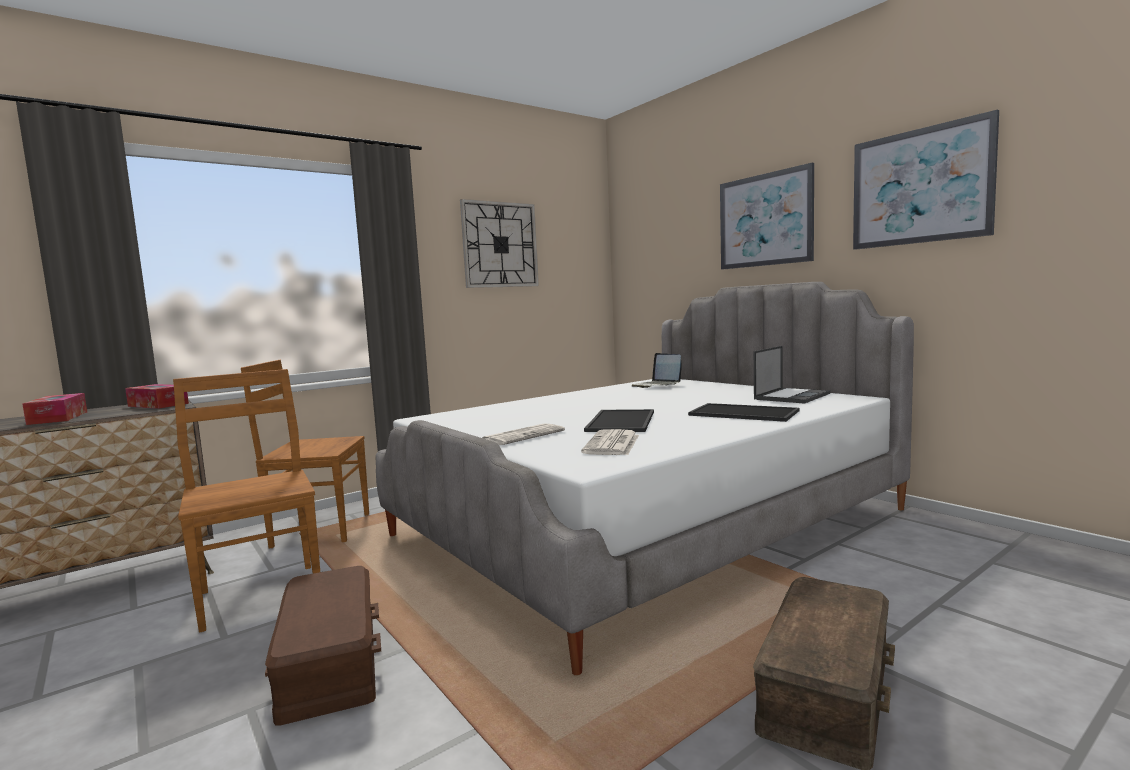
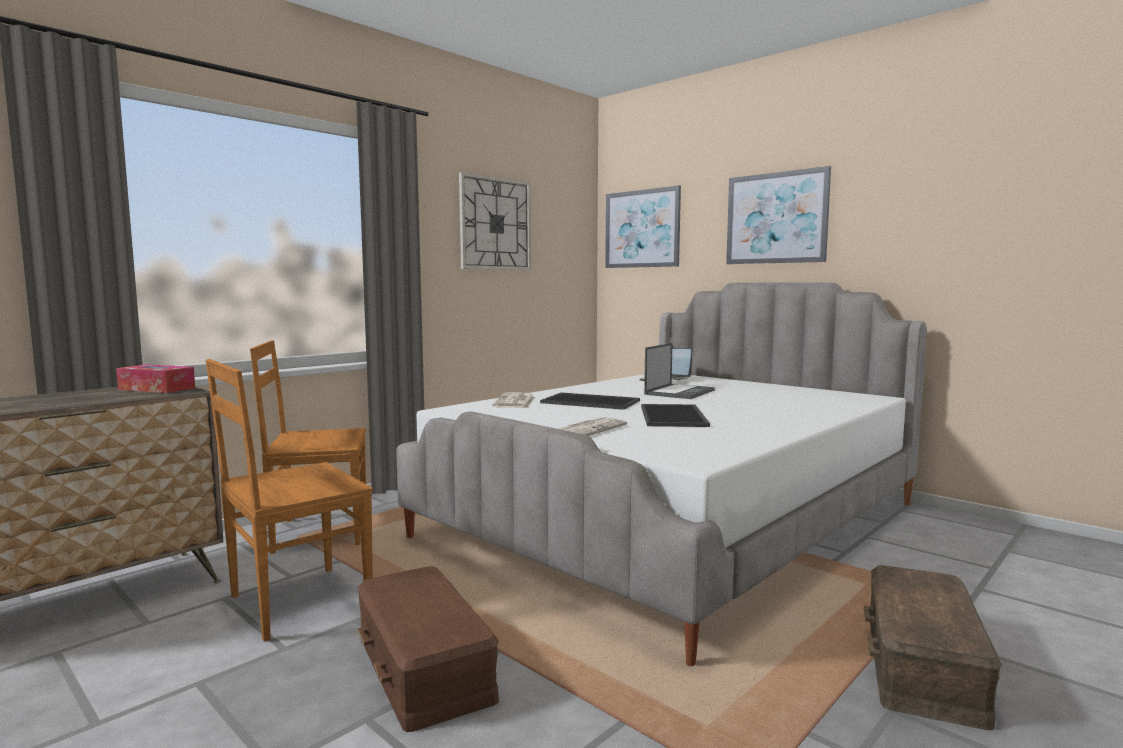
camera: 10 degrees left, 0 degrees up
(58, 418) = (50, 401): tissue box -> none
(261, 594) = (295, 602): brown chair -> brown chair turned 90 degrees counterclockwise
(612, 444) = (692, 439): newspaper -> newspaper (515, 402)
(742, 413) = (784, 410): tray -> tray (589, 402)
(792, 396) = (813, 394): laptop -> laptop (679, 392)
(920, 186) = (936, 199): picture -> picture (642, 229)

